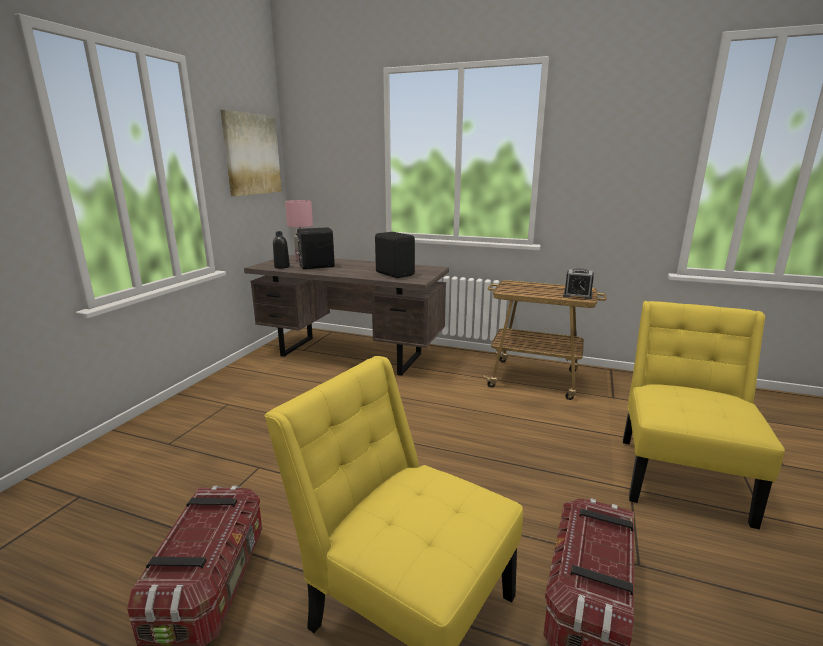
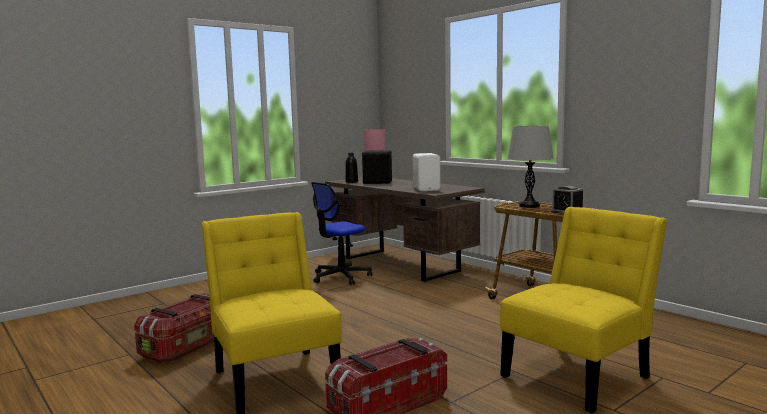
camera: 30 degrees right, 10 degrees down
(251, 154) = (345, 93): picture -> none
(302, 386) = (340, 277): none -> office chair
(395, 274) = (427, 189): black speaker -> white speaker
(522, 288) = (529, 206): none -> grey table lamp

